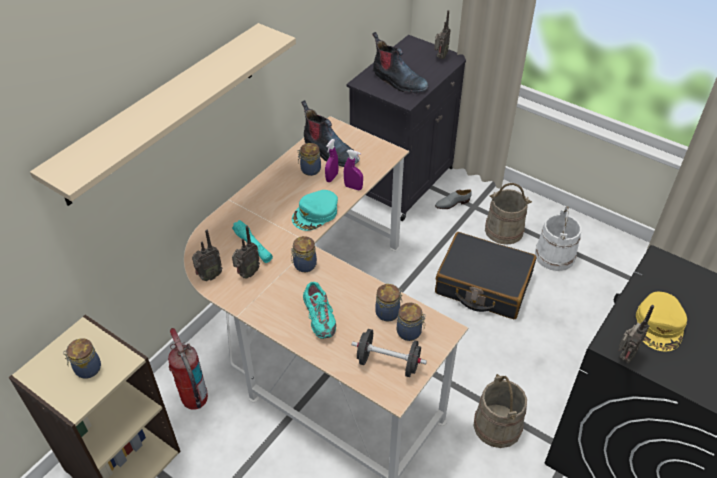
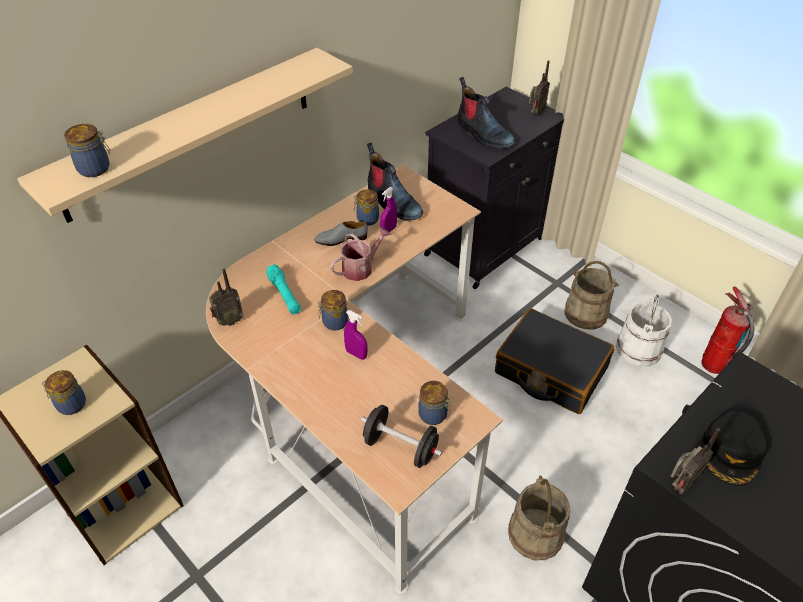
camera: 10 degrees right, 0 degrees up
(194, 399) = (212, 451): fire extinguisher -> fire extinguisher (713, 365)
(247, 274) = (270, 323): radio -> none
(315, 214) = (361, 268): turquoise cap -> watering can
(319, 317) = (336, 383): turquoise shoe -> none
(353, 187) = (409, 243): purple spray bottle -> purple spray bottle (356, 354)
(388, 312) = (415, 389): jar -> jar (96, 169)
(452, 203) = (533, 277): grey shoe -> grey shoe (341, 239)
(659, 325) = (732, 452): yellow cap -> black cap

